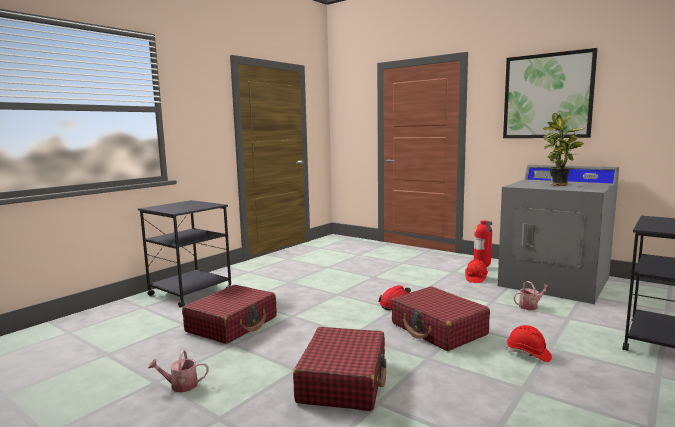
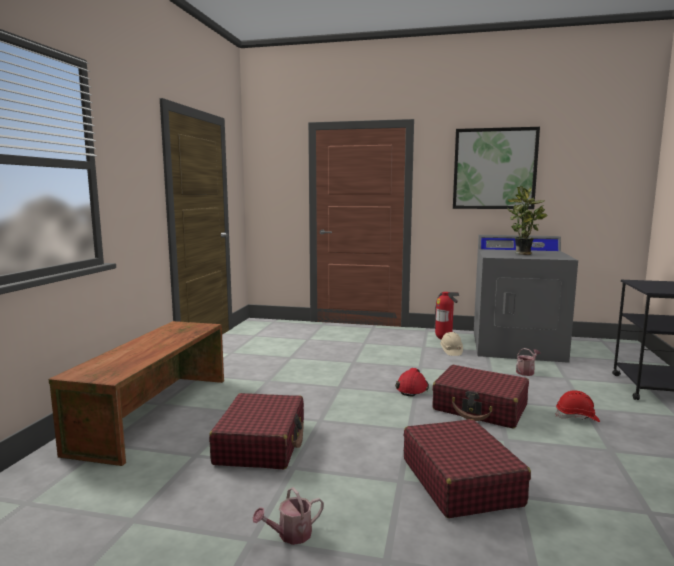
camera: 25 degrees left, 0 degrees up
(191, 292) = (154, 412): black cart -> brown bench
(475, 278) = (451, 351): red hard hat -> beige hard hat

